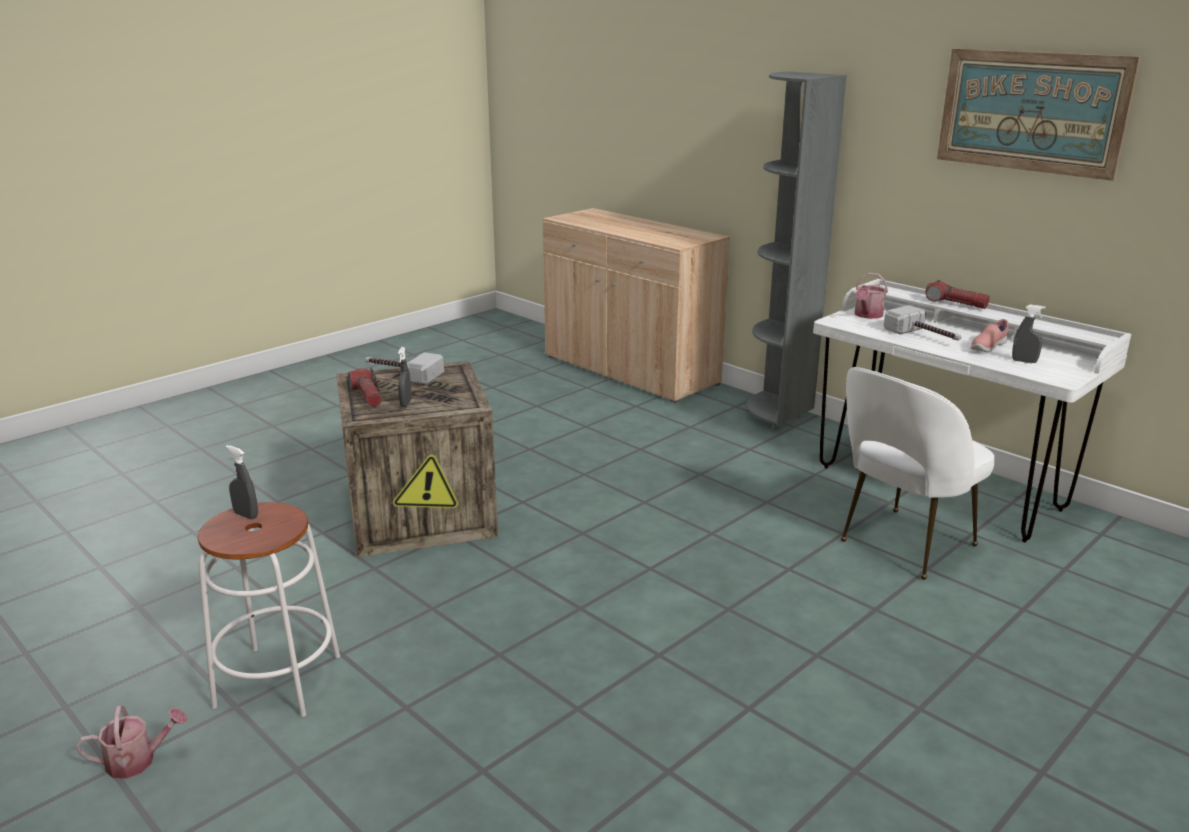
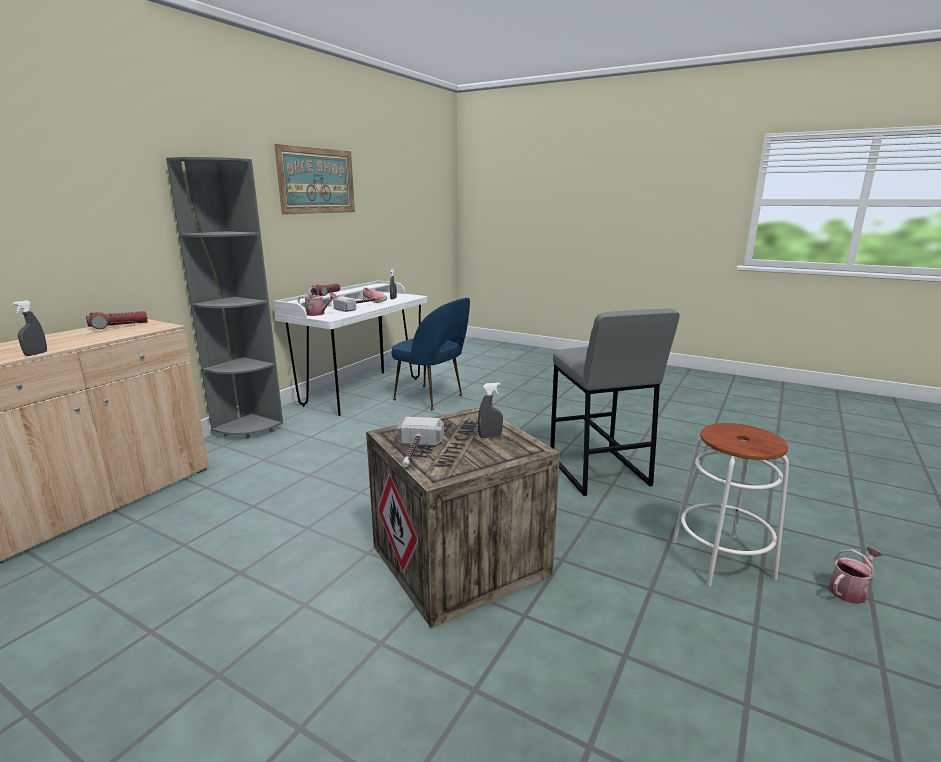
camera: 105 degrees left, 5 degrees down
(138, 761) = (850, 590): watering can -> watering can turned 90 degrees clockwise
(246, 515) = (736, 444): grey spray bottle -> grey spray bottle (36, 354)
(367, 396) = (483, 457): flashlight -> flashlight (119, 326)
(541, 654) = (600, 472): none -> grey stool
(901, 547) = (432, 399): white chair -> blue chair

